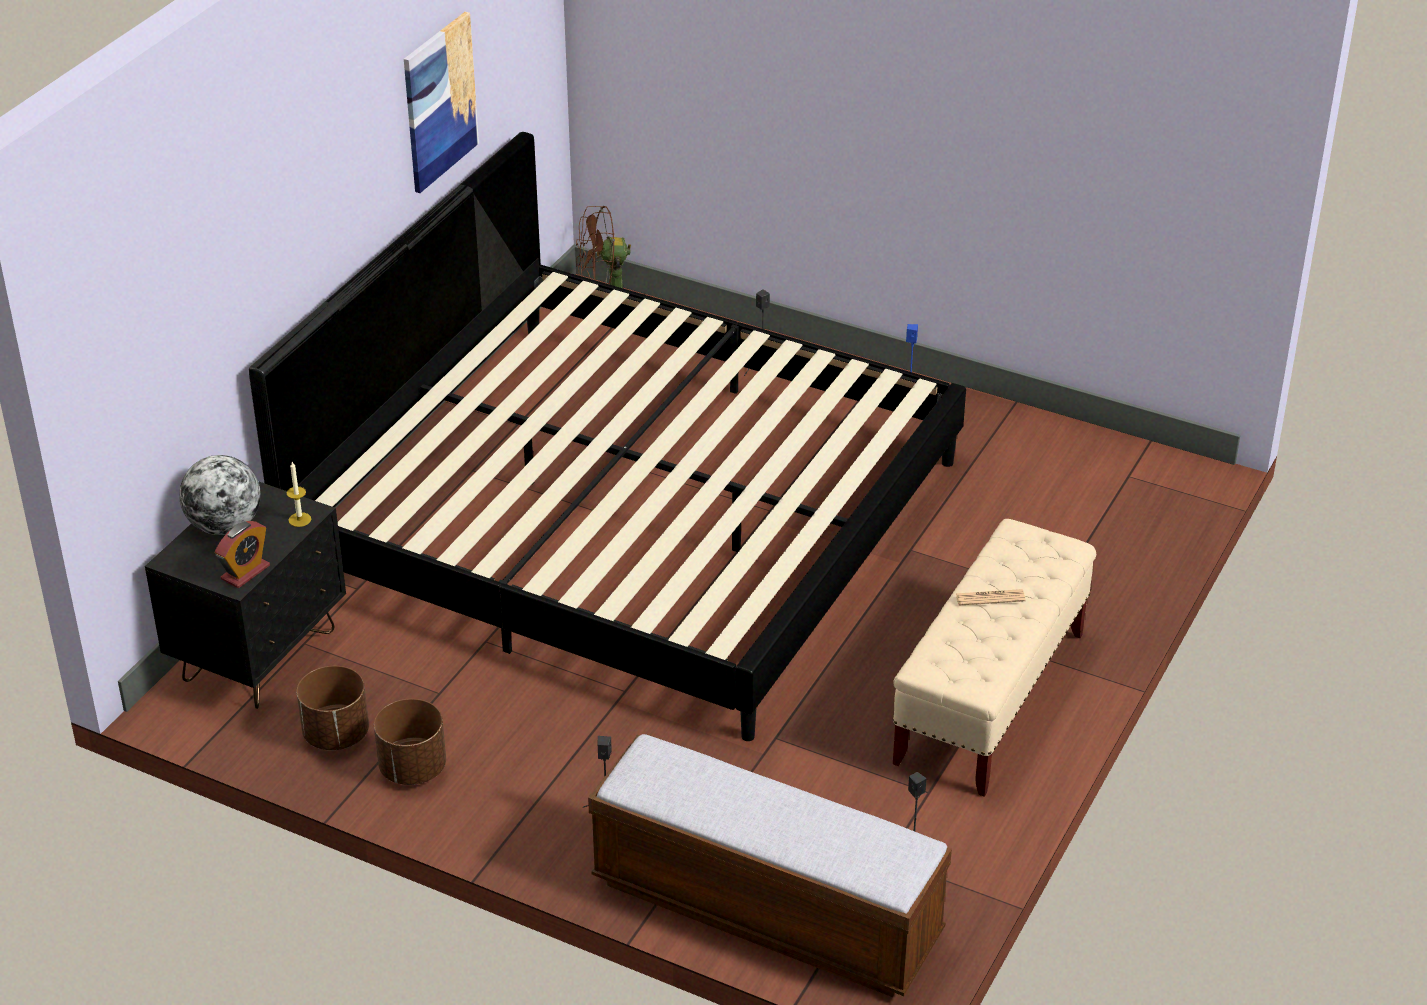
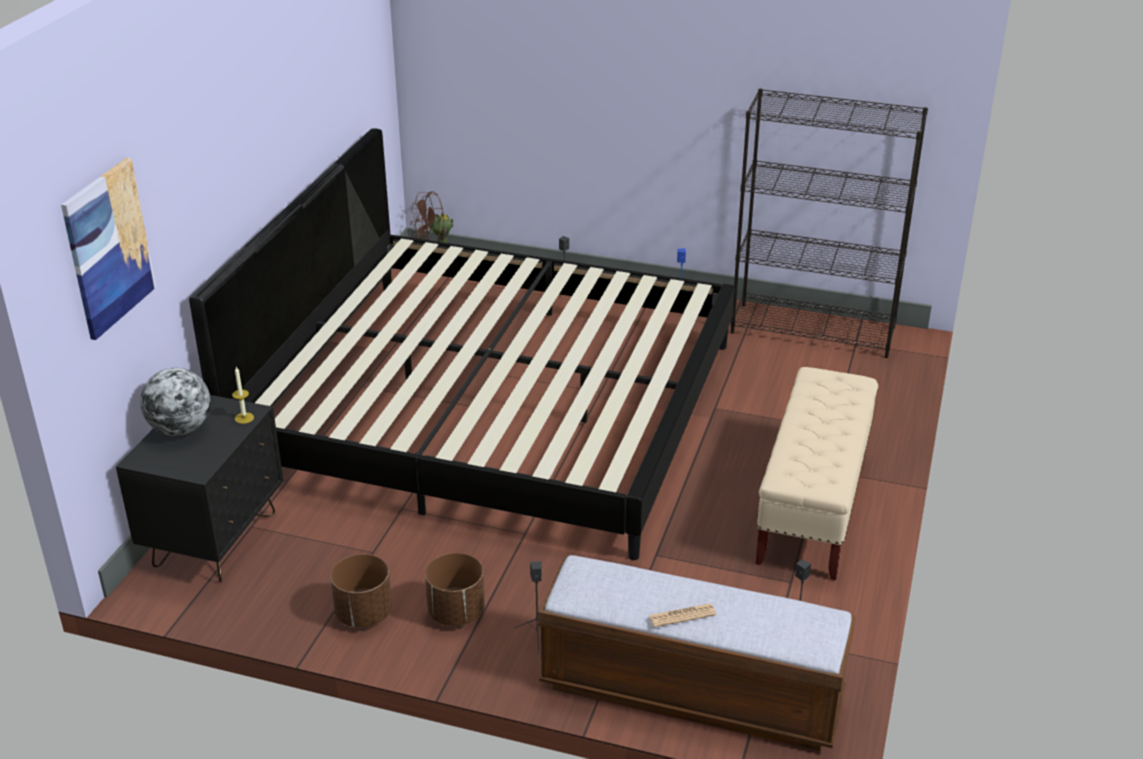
camera: 10 degrees left, 5 degrees down
(245, 572) = (205, 462): alarm clock -> none
(336, 735) = (293, 595): brown planter -> brown planter (456, 613)
(439, 101) = (315, 95): picture -> picture (108, 248)
(990, 598) = (814, 422): newspaper -> newspaper (682, 615)
(1079, 451) = (814, 330): none -> black bookcase

